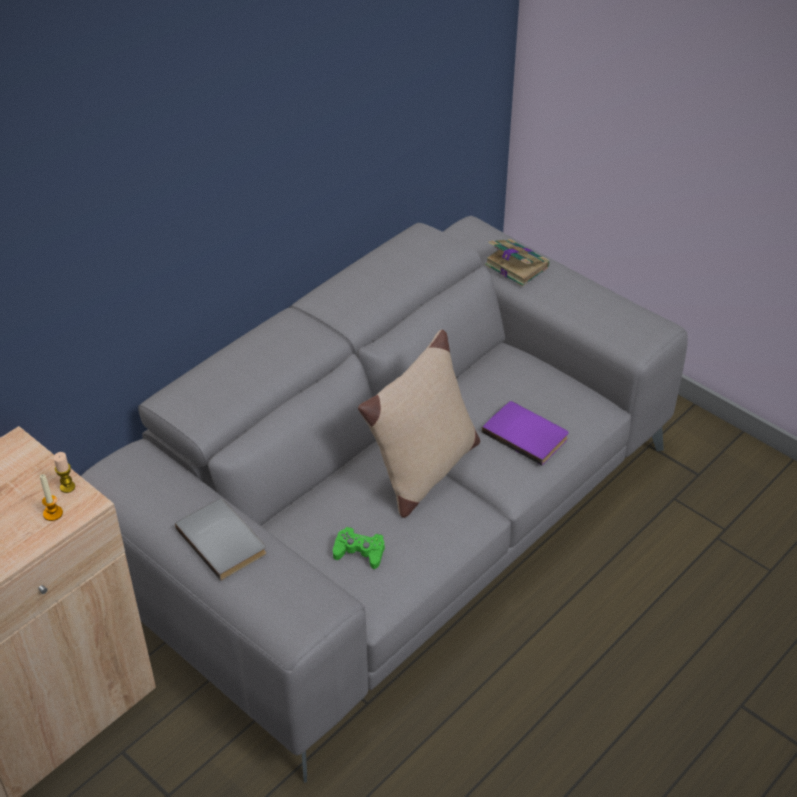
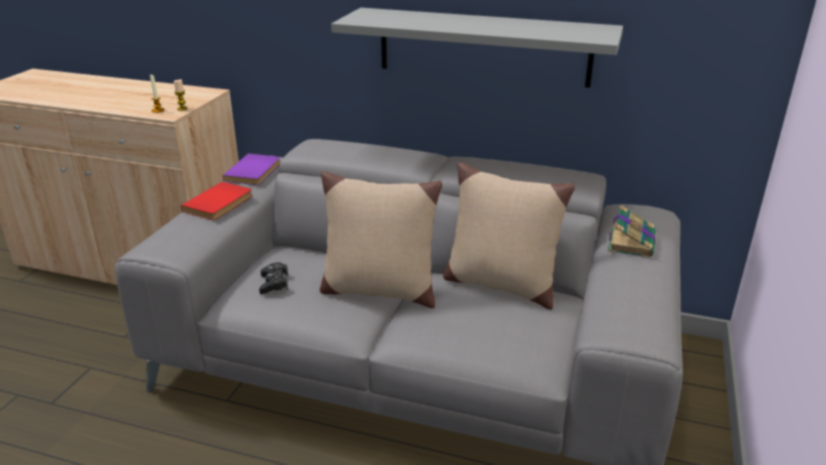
camera: 65 degrees right, 15 degrees down
(224, 540) = (220, 204): grey book -> red book
(297, 171) = (483, 47): none -> grey shelf
(359, 552) = (274, 283): green game controller -> black game controller
(464, 382) = (500, 284): none -> beige pillow
(526, 434) = (464, 329): purple book -> purple book (255, 172)

